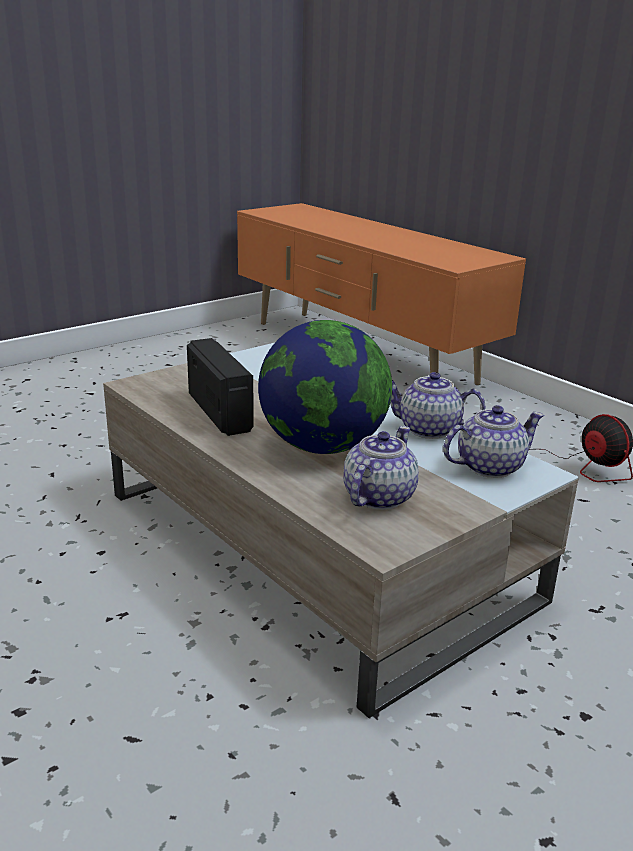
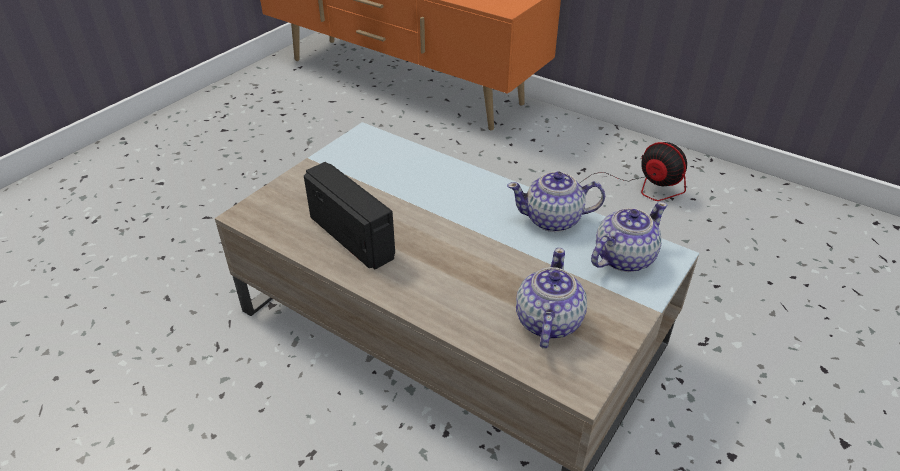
camera: 15 degrees left, 15 degrees up
(323, 447) = (469, 265): globe -> none

